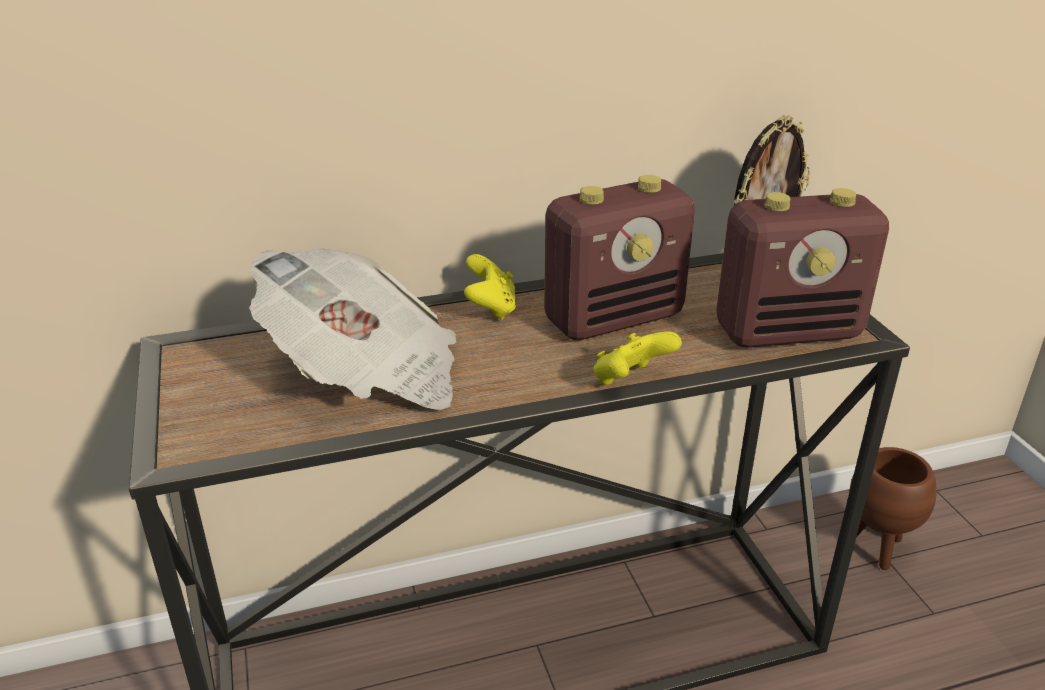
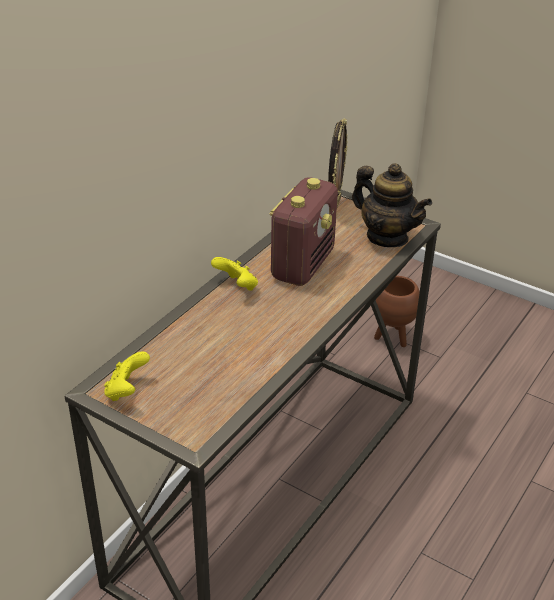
camera: 40 degrees left, 5 degrees up
(367, 373) = (226, 352): newspaper -> none
(630, 381) = (352, 295): yellow game controller -> yellow game controller (127, 391)
(789, 332) = (387, 237): radio -> teapot

